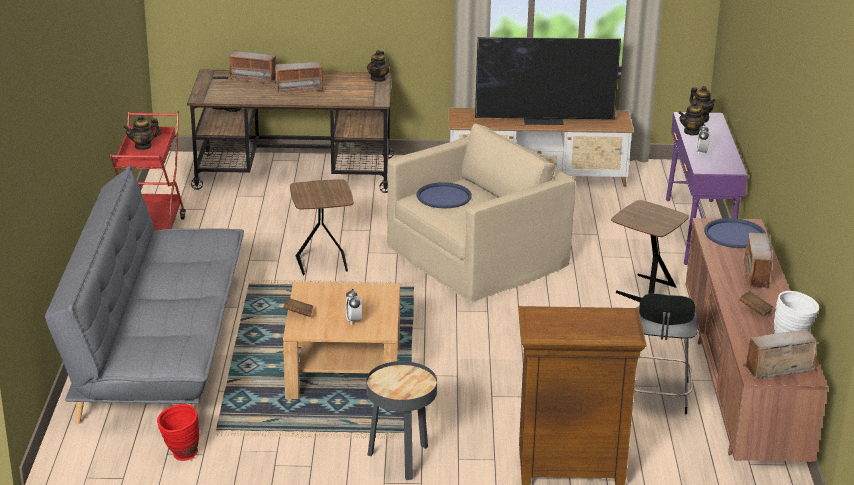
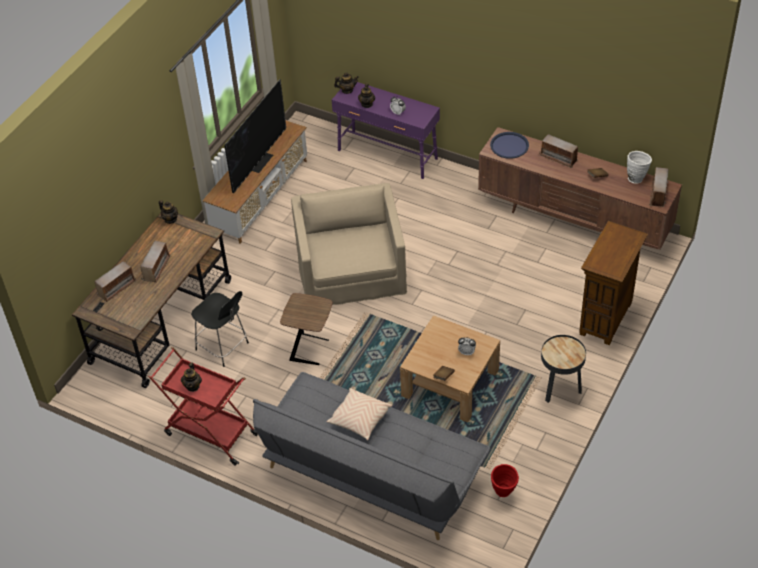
camera: 60 degrees left, 20 degrees up
(188, 276) = (359, 419): none -> beige pillow
(444, 196) = (333, 252): blue tray -> none
(643, 290) = (440, 210): brown side table -> none
(657, 396) = (555, 253): black chair -> black chair (223, 347)

